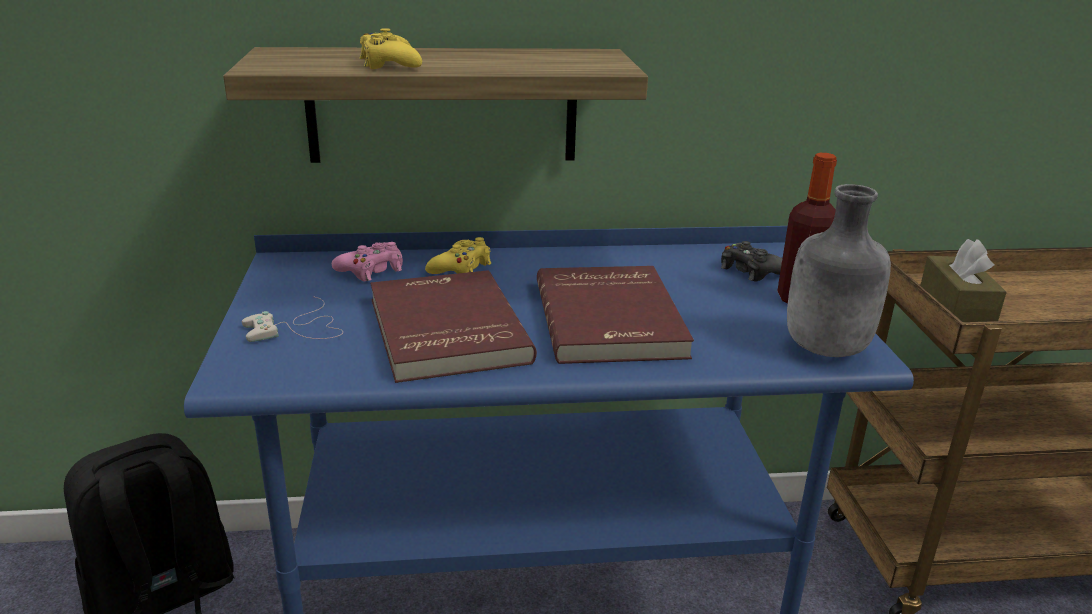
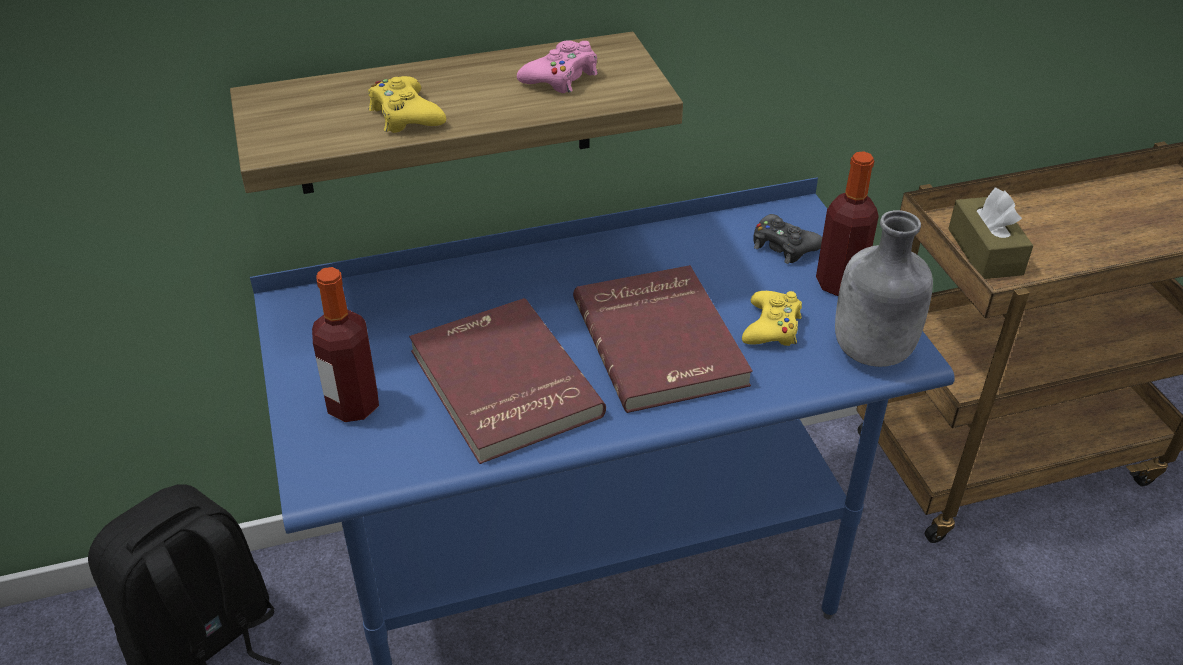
camera: 10 degrees left, 15 degrees up
(298, 329) = (353, 405): white game controller -> bottle
(371, 270) = (393, 304): pink game controller -> pink game controller (561, 77)
(461, 268) = (486, 287): yellow game controller -> yellow game controller (772, 327)

